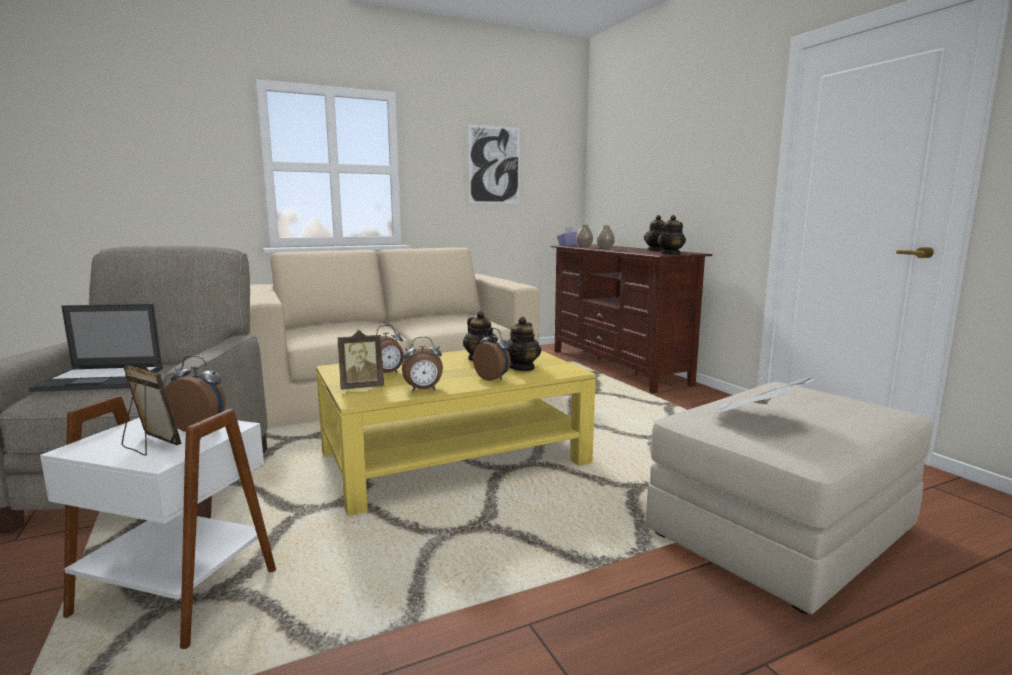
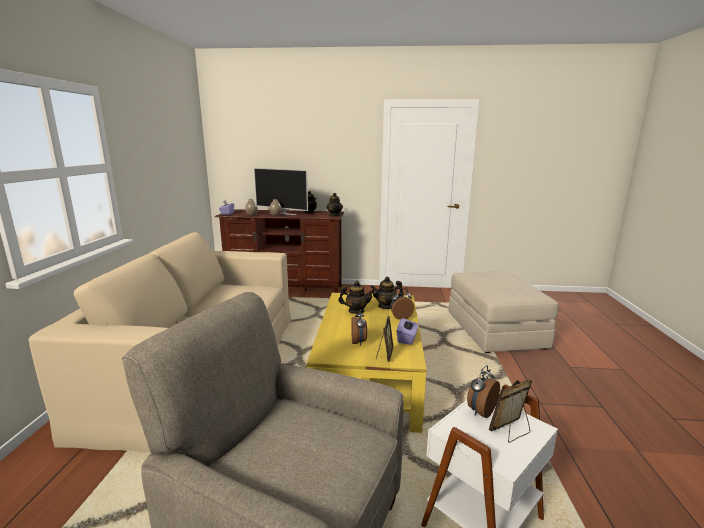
camera: 60 degrees left, 5 degrees up
(102, 379) = (304, 462): laptop -> none
(423, 390) = (407, 339): alarm clock -> purple tissue box
(494, 165) = (165, 154): picture -> none
(522, 368) = (386, 306): teapot -> teapot turned 120 degrees clockwise
(623, 249) = (283, 213): none -> television
(757, 420) = (508, 290): newspaper -> none

